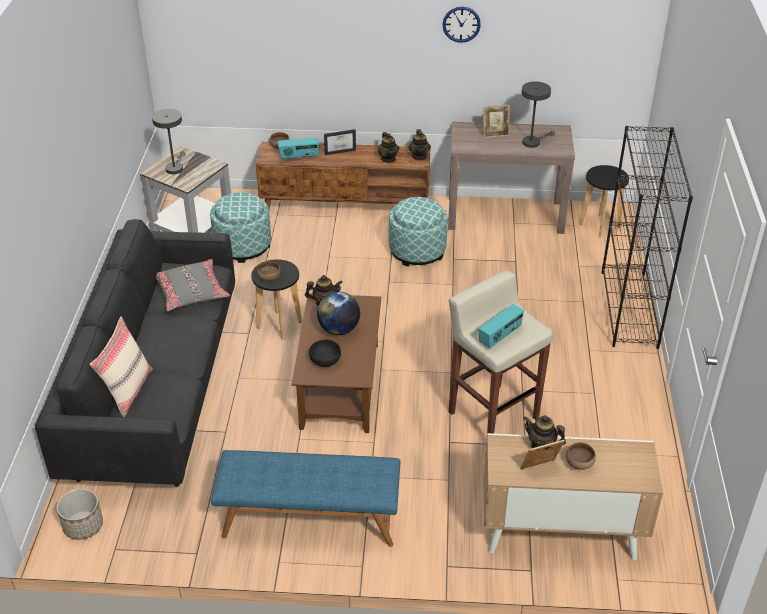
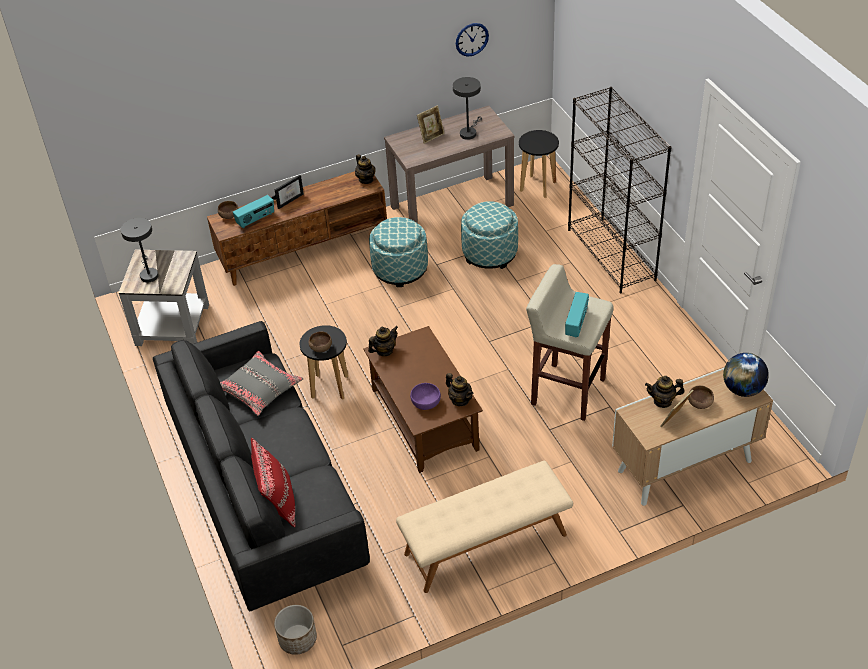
camera: 25 degrees left, 5 degrees up
(128, 390) = (278, 502): beige pillow -> red pillow
(243, 246) = (237, 325): ottoman -> ottoman (490, 253)
(309, 520) = (486, 545): blue bench -> beige bench
(324, 360) = (425, 403): black bowl -> purple bowl
(339, 329) = (416, 370): globe -> globe (742, 389)
(388, 159) = (340, 192): teapot -> teapot (460, 400)
(461, 24) = (379, 46): wall clock -> wall clock (471, 39)

